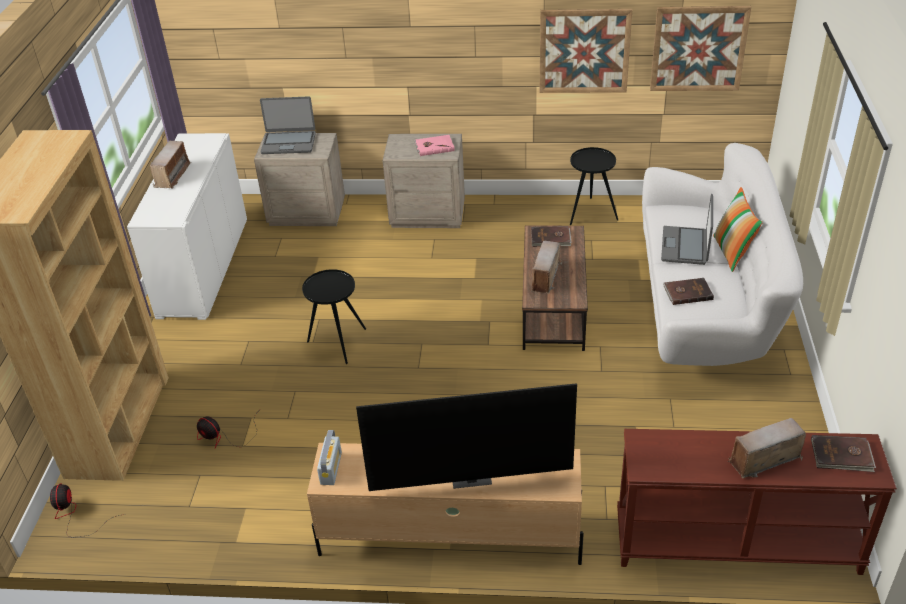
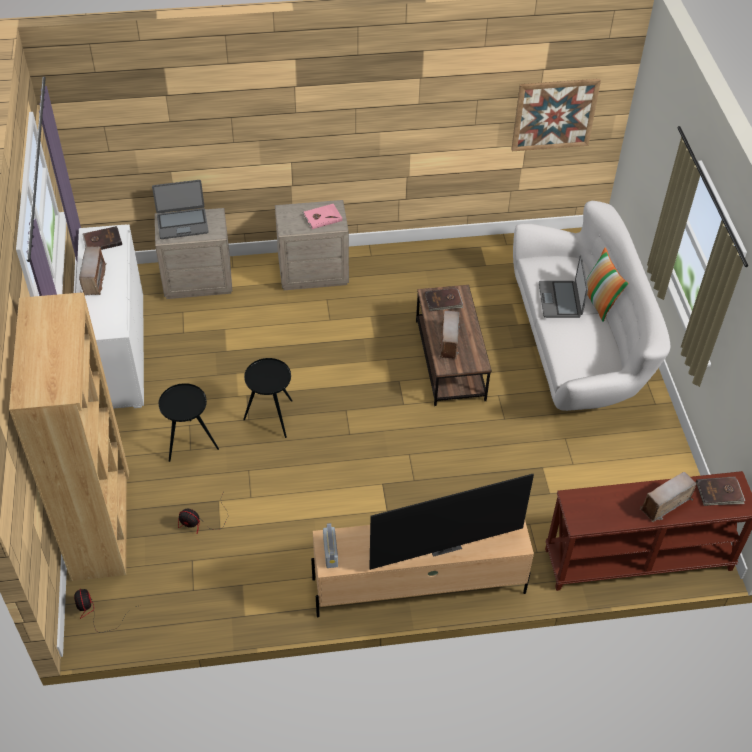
camera: 15 degrees left, 10 degrees up
(584, 51) = (454, 123): picture -> none
(590, 214) = (460, 259): black side table -> black side table (190, 444)
(687, 292) = (571, 347): brown book -> brown book (102, 240)

